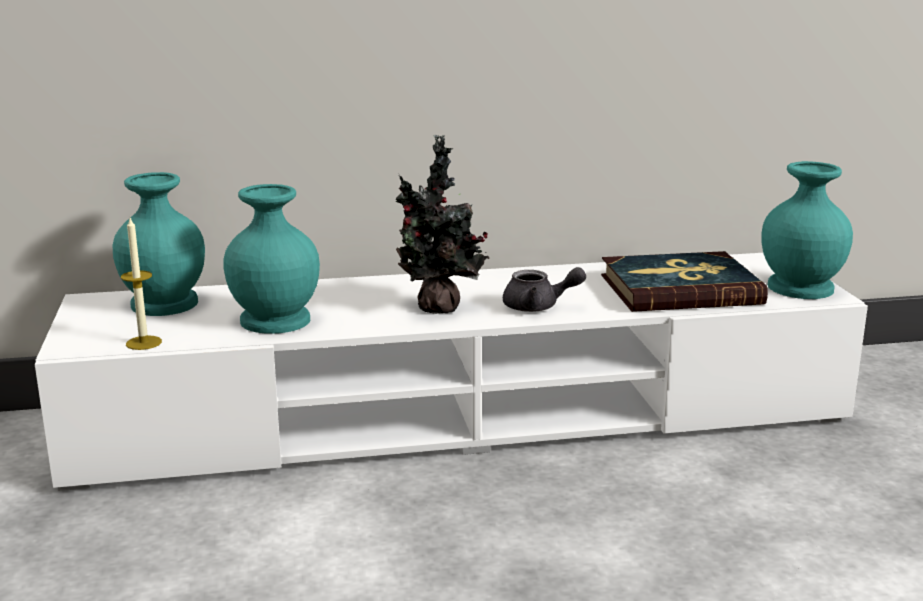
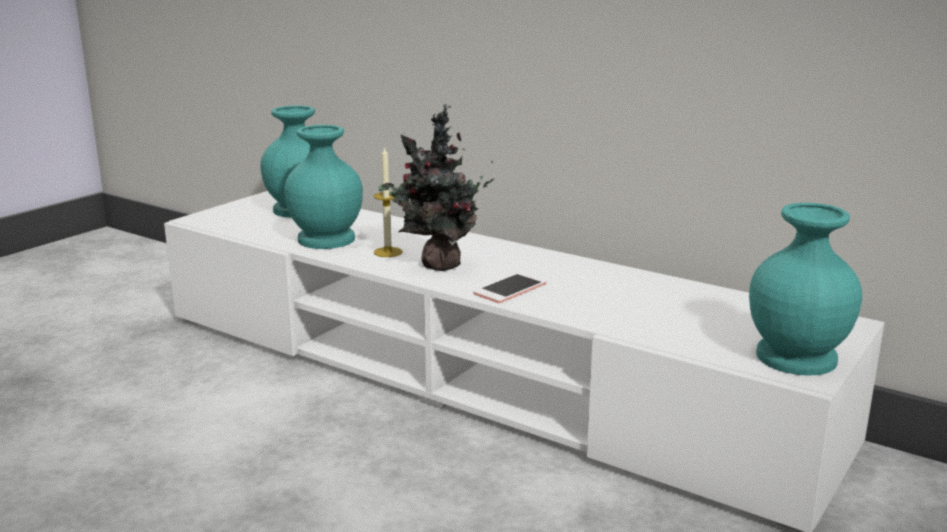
camera: 45 degrees right, 0 degrees up
(143, 343) = (232, 228): candle -> candle (388, 252)
(538, 307) = (510, 289): grey teapot -> phone
(679, 289) = (667, 316): book -> none

